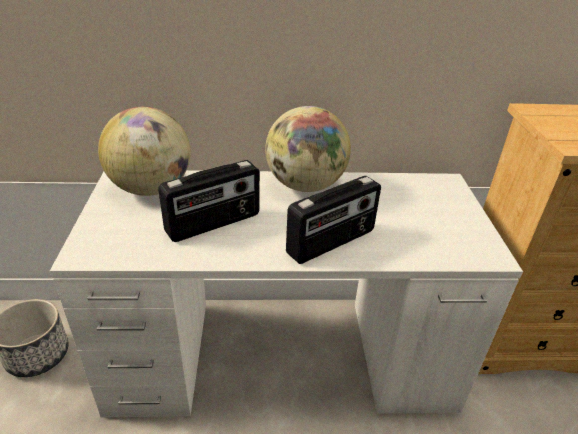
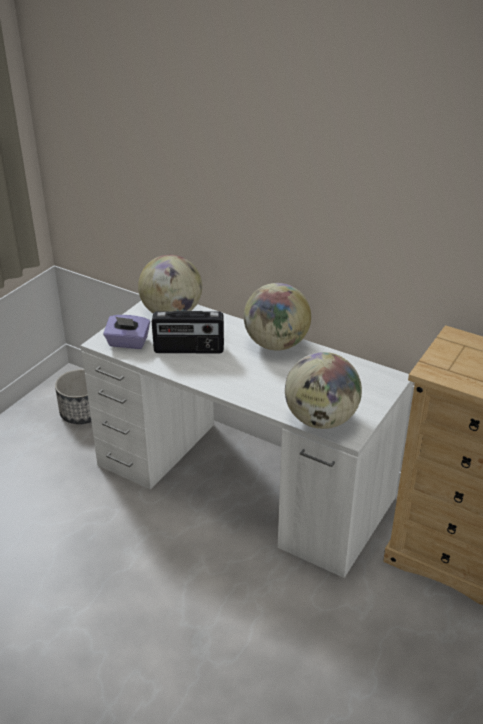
camera: 35 degrees right, 0 degrees up
(123, 242) = (128, 343): none -> purple tissue box
(332, 242) = (250, 387): radio -> none
(445, 251) = (320, 420): none -> globe

